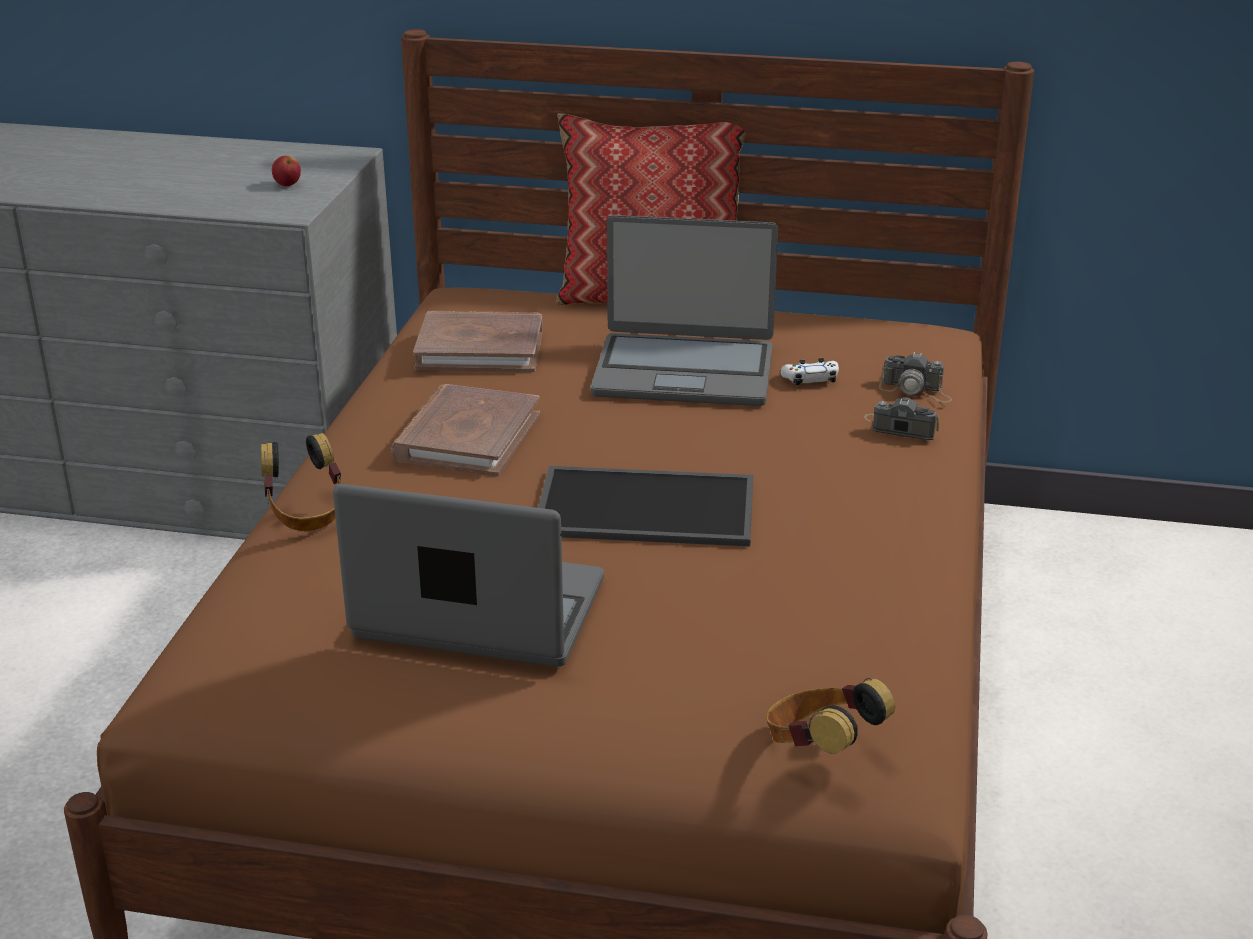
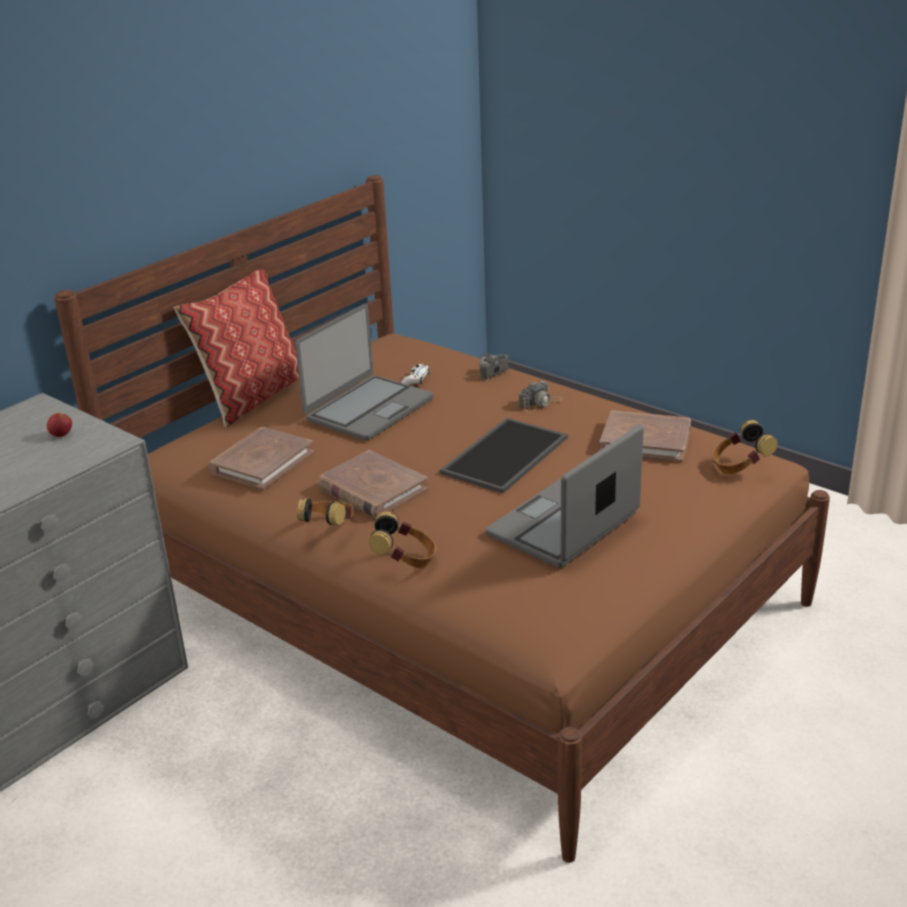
camera: 60 degrees left, 0 degrees up
(352, 439) = (329, 528): none -> headphones
(816, 622) = (645, 440): none -> brown book
(916, 390) = (456, 358): camera -> camera (540, 403)

